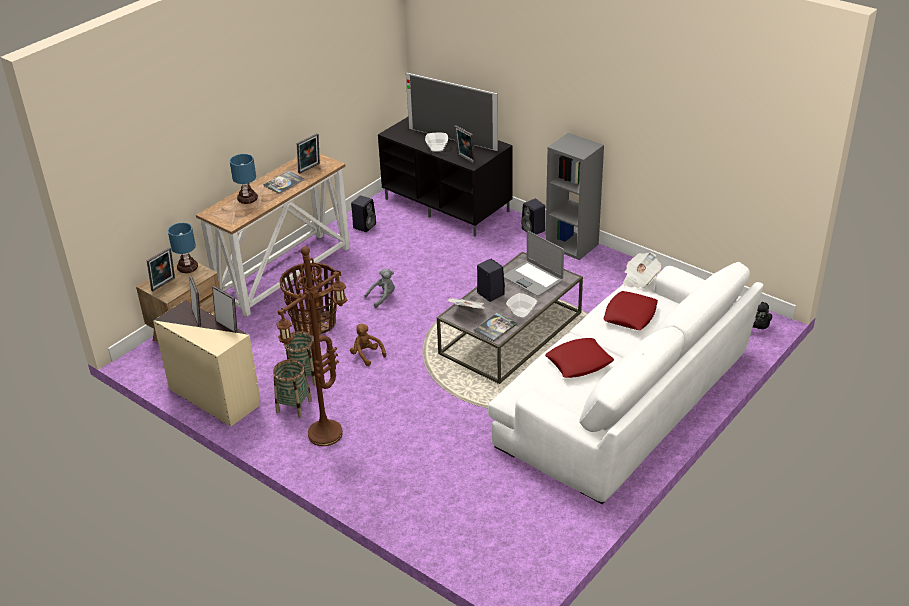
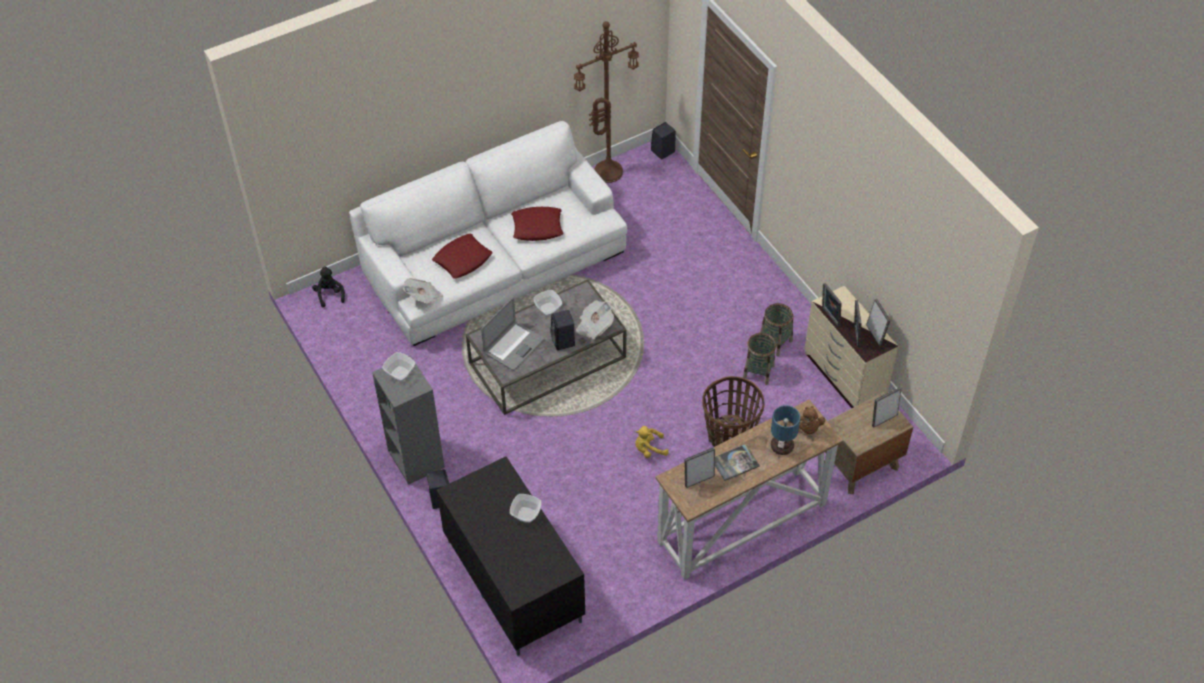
camera: 160 degrees left, 15 degrees up
(187, 268) = (857, 436): table lamp -> none
(326, 436) = (755, 304): brown floor lamp -> brown floor lamp (608, 170)
(364, 226) = (626, 576): black speaker -> black speaker (662, 152)
(366, 355) = (692, 378): brown plush toy -> brown plush toy (805, 427)
(383, 297) = (649, 449): grey plush toy -> yellow plush toy
(452, 139) = (499, 527): television -> none
(465, 159) = (504, 480): picture frame -> picture frame (875, 334)
(495, 327) = (580, 300): book -> none
(533, 279) = (513, 346): laptop -> laptop turned 60 degrees clockwise
(581, 148) = (399, 373): none -> bowl

